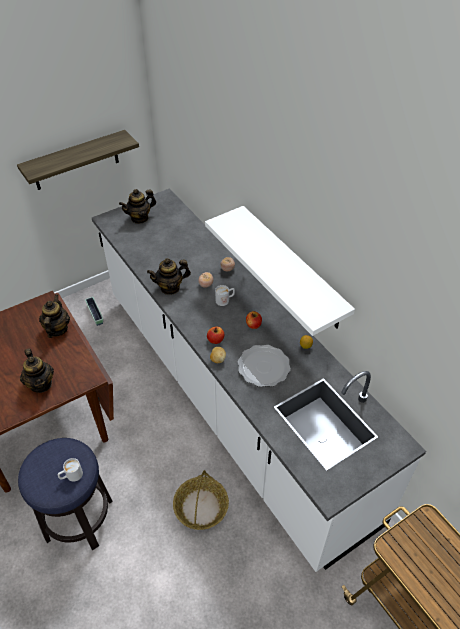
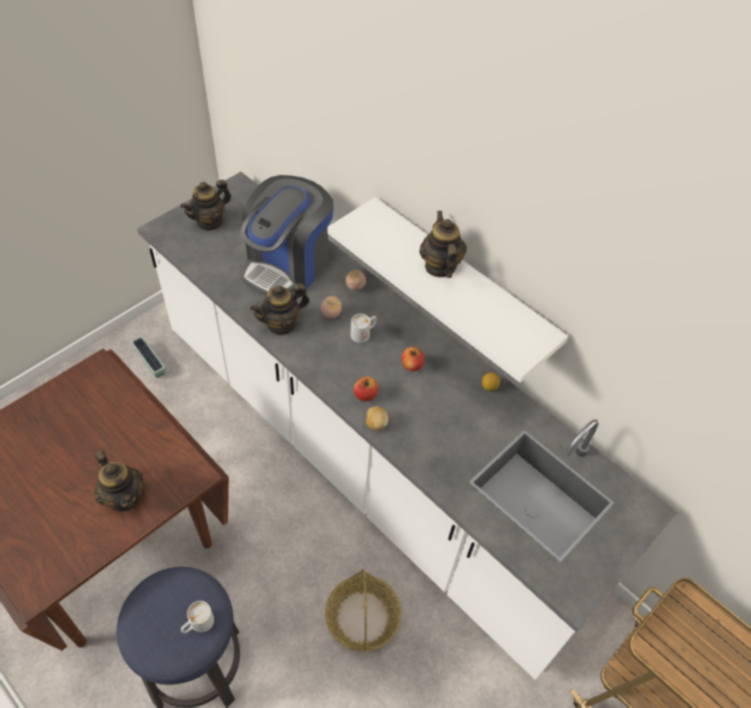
camera: 15 degrees left, 5 degrees up
(57, 329) = (127, 408): teapot -> teapot (439, 266)
(76, 161) = (101, 146): shelf -> none
(185, 250) = (287, 264): none -> coffee machine
(263, 367) = (441, 425): plate -> none

